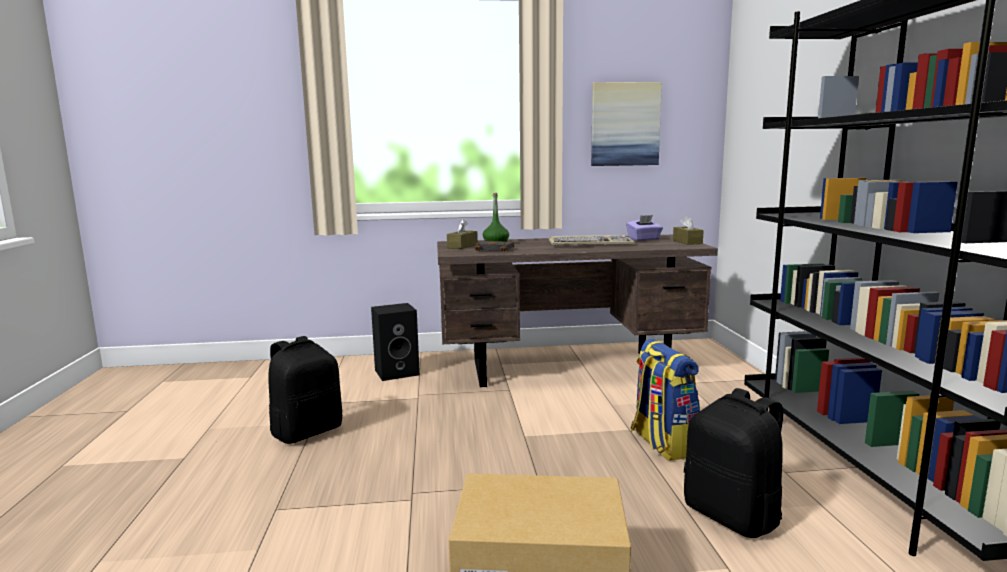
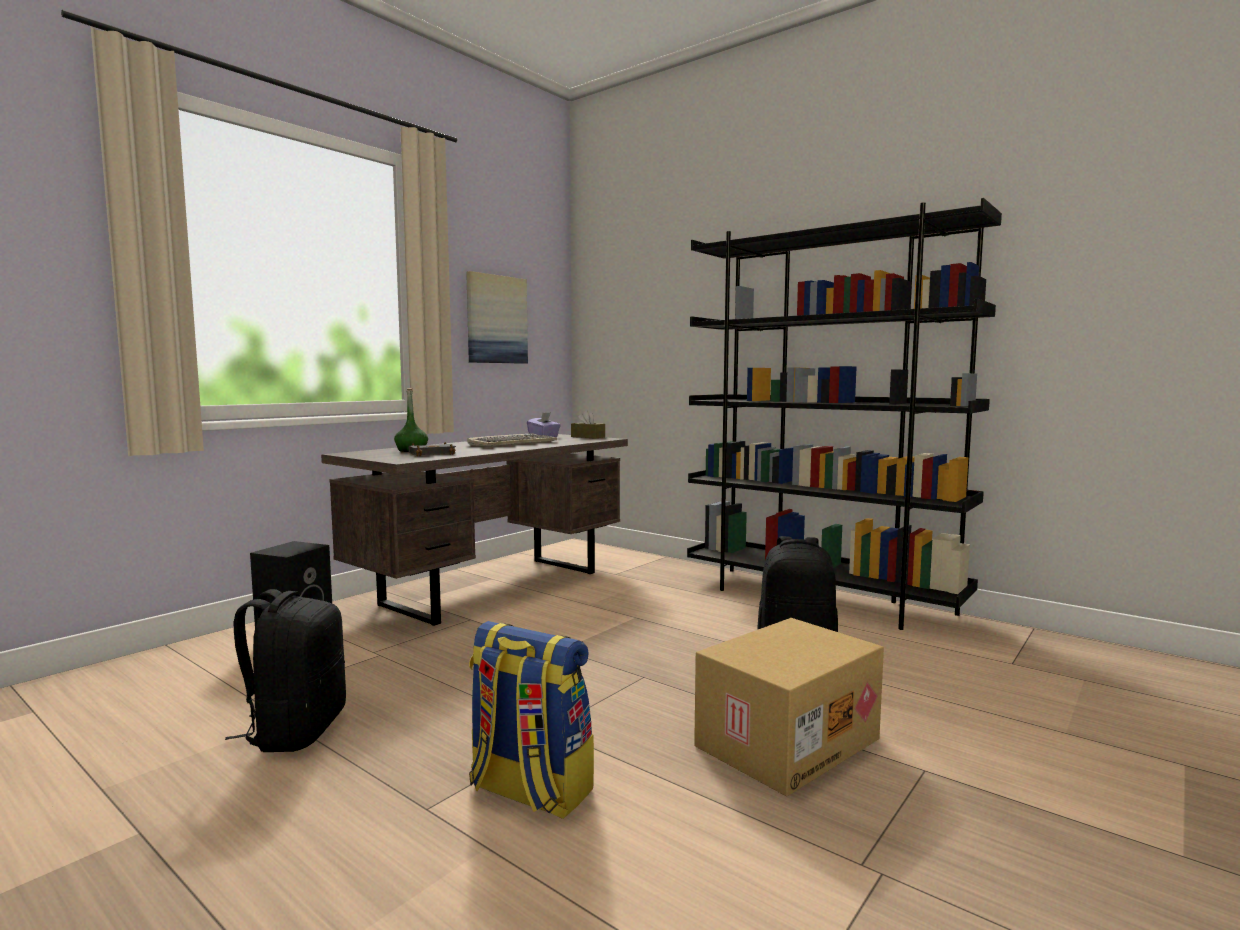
camera: 45 degrees left, 5 degrees down
(462, 246) = (380, 455): brown tissue box -> none
(662, 443) = (676, 619): backpack -> backpack (529, 791)

